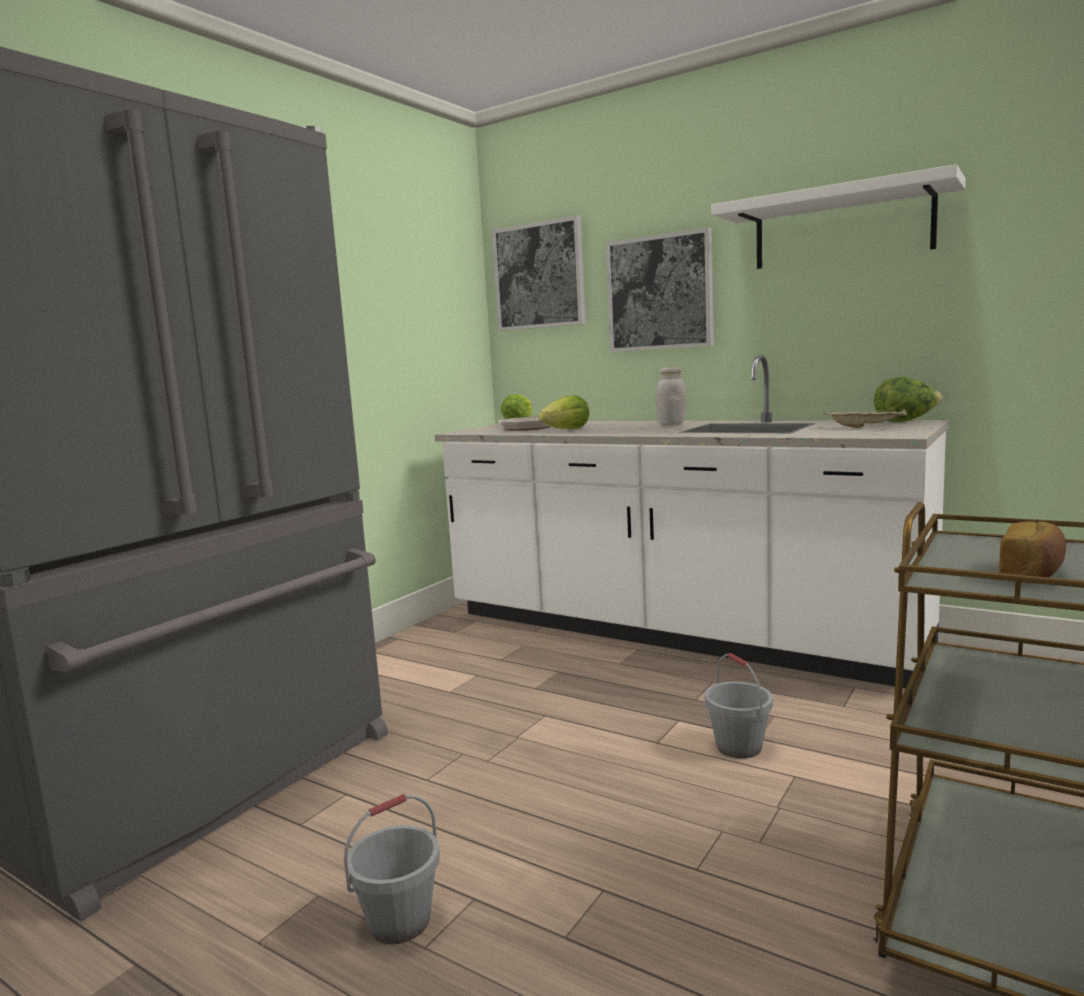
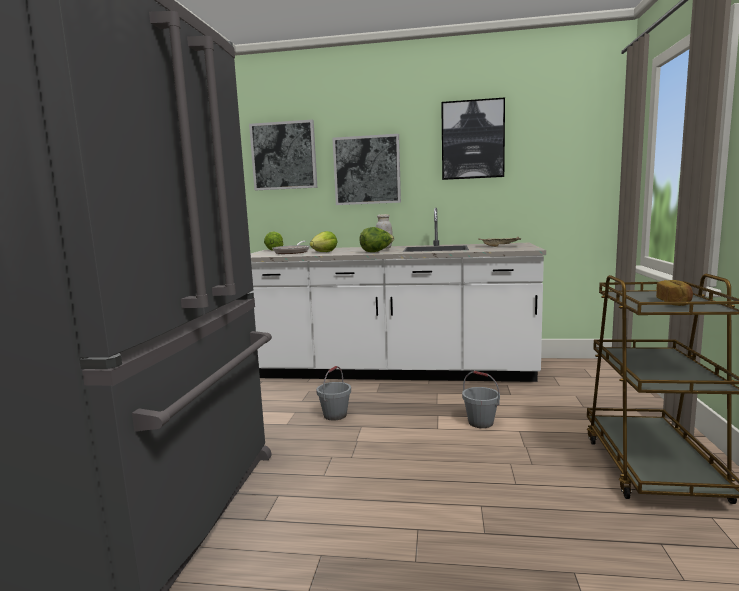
camera: 25 degrees left, 0 degrees up
(399, 922) = (387, 553): grey bucket -> grey bucket (335, 415)
(841, 228) = (472, 140): white shelf -> picture
(906, 421) = (511, 243): lettuce -> lettuce (377, 251)

